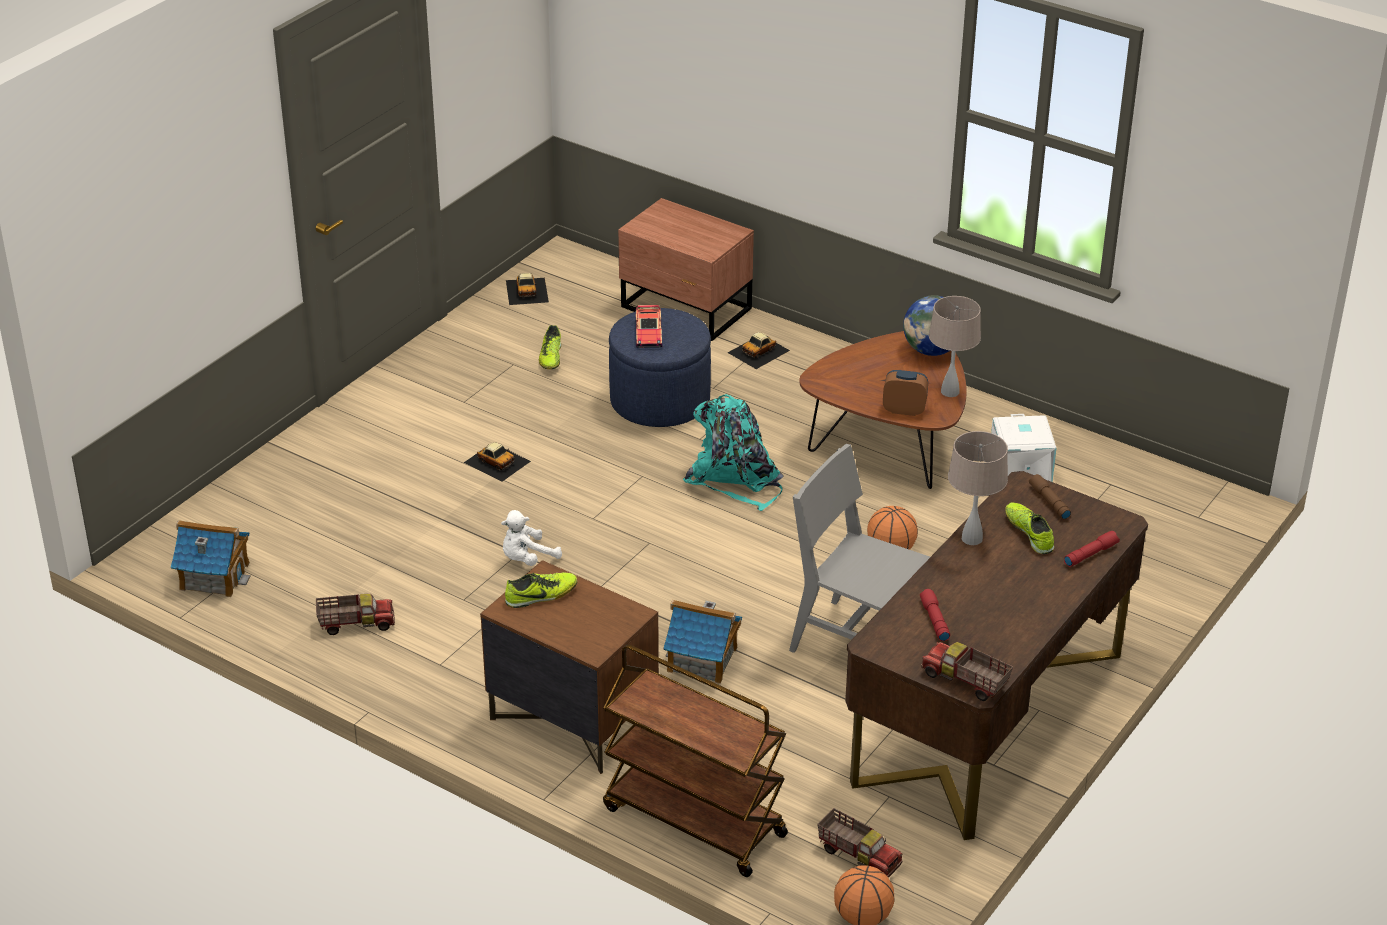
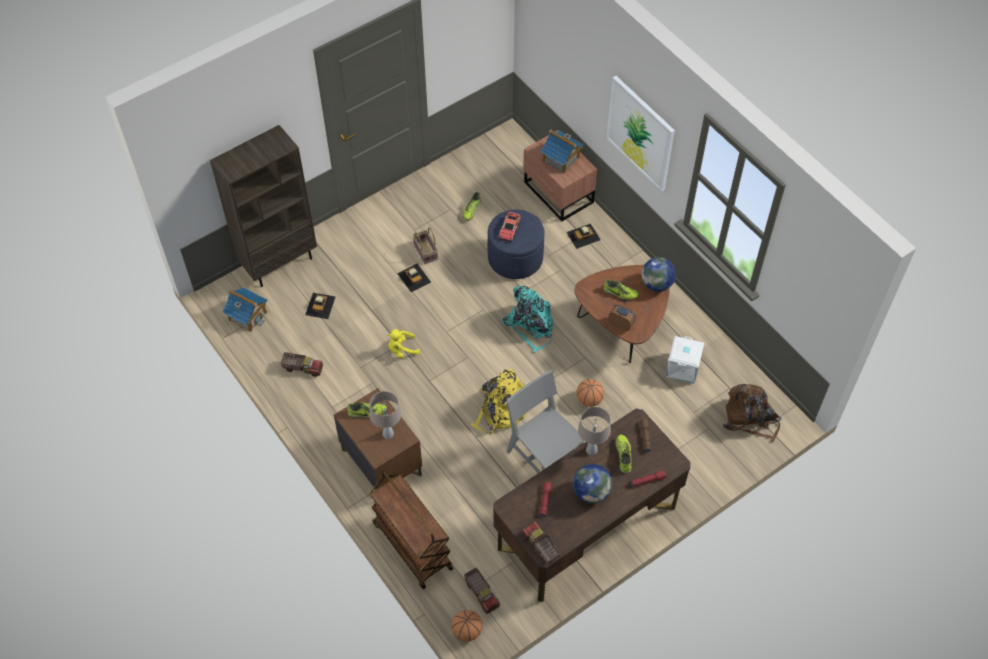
camera: 20 degrees right, 20 degrees up
(239, 493) = (279, 262): none -> brown bookcase
(501, 425) = (426, 252): none -> basket
(527, 291) = (479, 156): toy car -> toy car (320, 305)
(527, 559) = (402, 349): white plush toy -> yellow plush toy
(702, 660) = (460, 444): toy house -> toy house (561, 159)
(747, 599) = (500, 410): none -> yellow backpack
(839, 100) = (640, 133): none -> picture
(880, 373) = (620, 293): none -> shoe
(949, 392) = (651, 318): beige table lamp -> beige table lamp (387, 434)
(1006, 591) = (591, 492): none -> globe
(1166, 513) = (749, 418): none -> brown backpack

